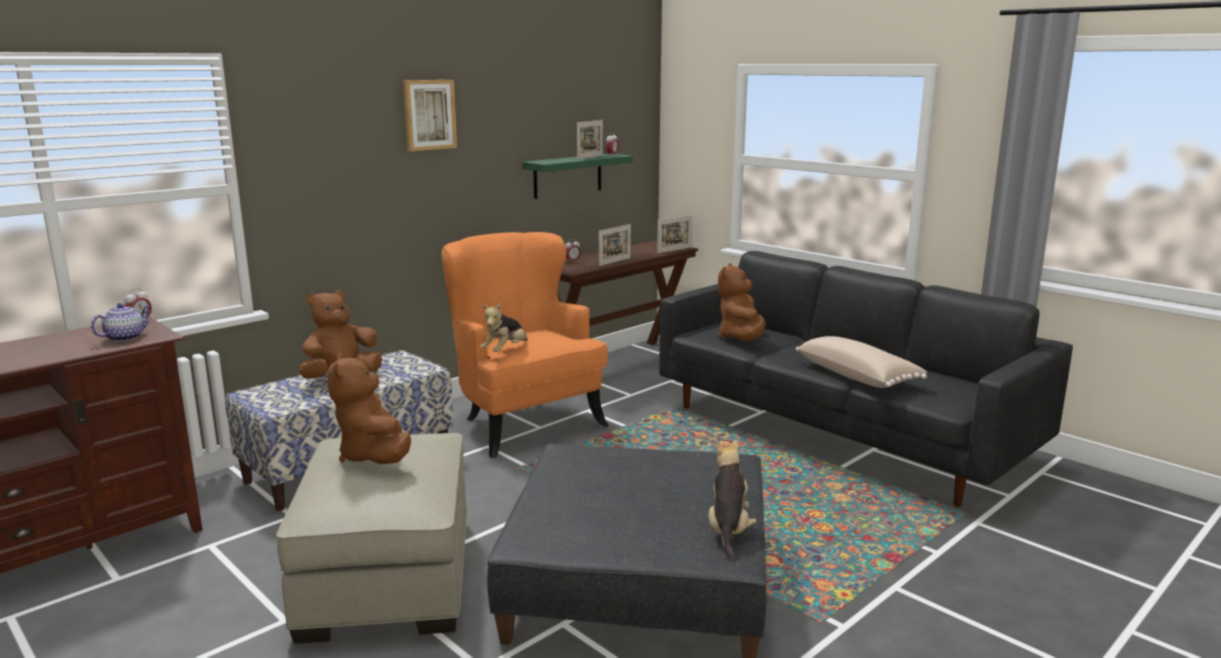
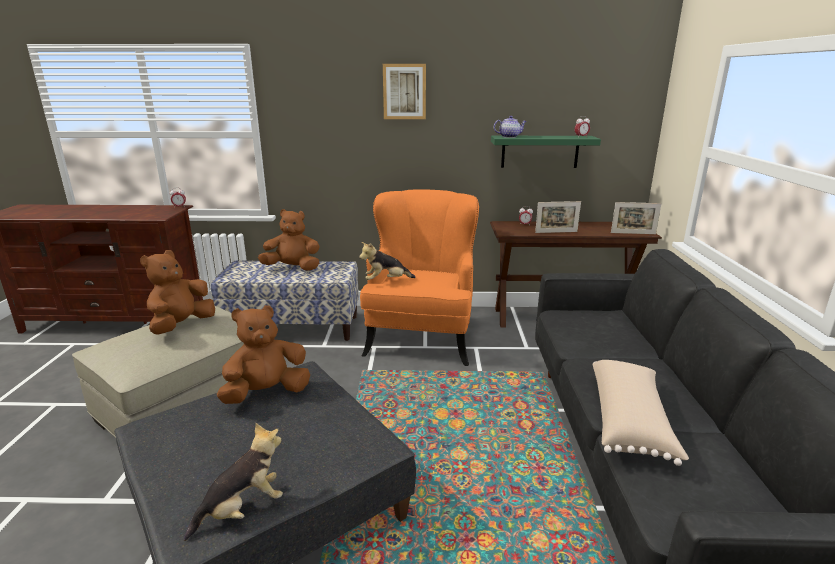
camera: 45 degrees right, 5 degrees up
(125, 337) = (150, 214): teapot -> teapot (509, 137)
(590, 157) = (557, 137): picture frame -> none
(742, 338) = (592, 333): brown plush toy -> brown plush toy (267, 393)

